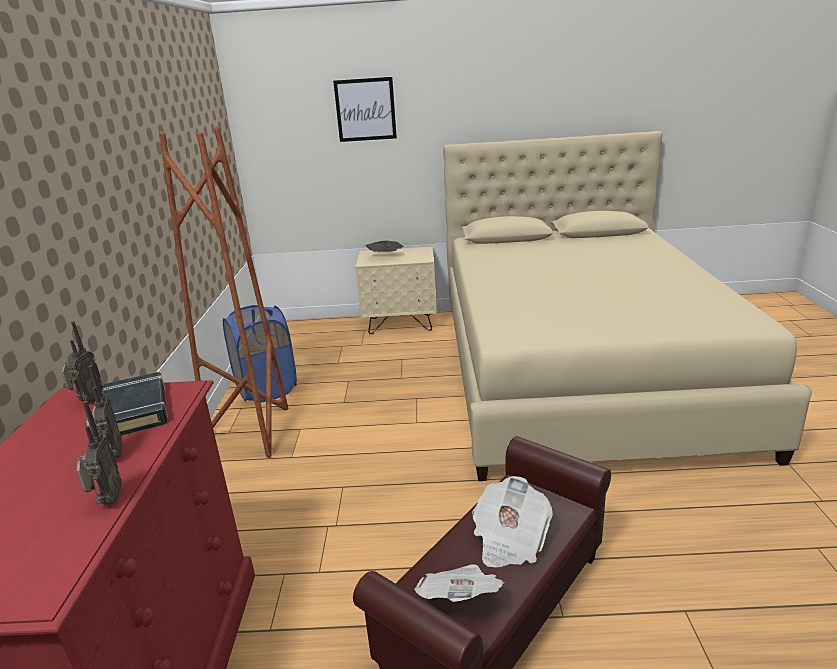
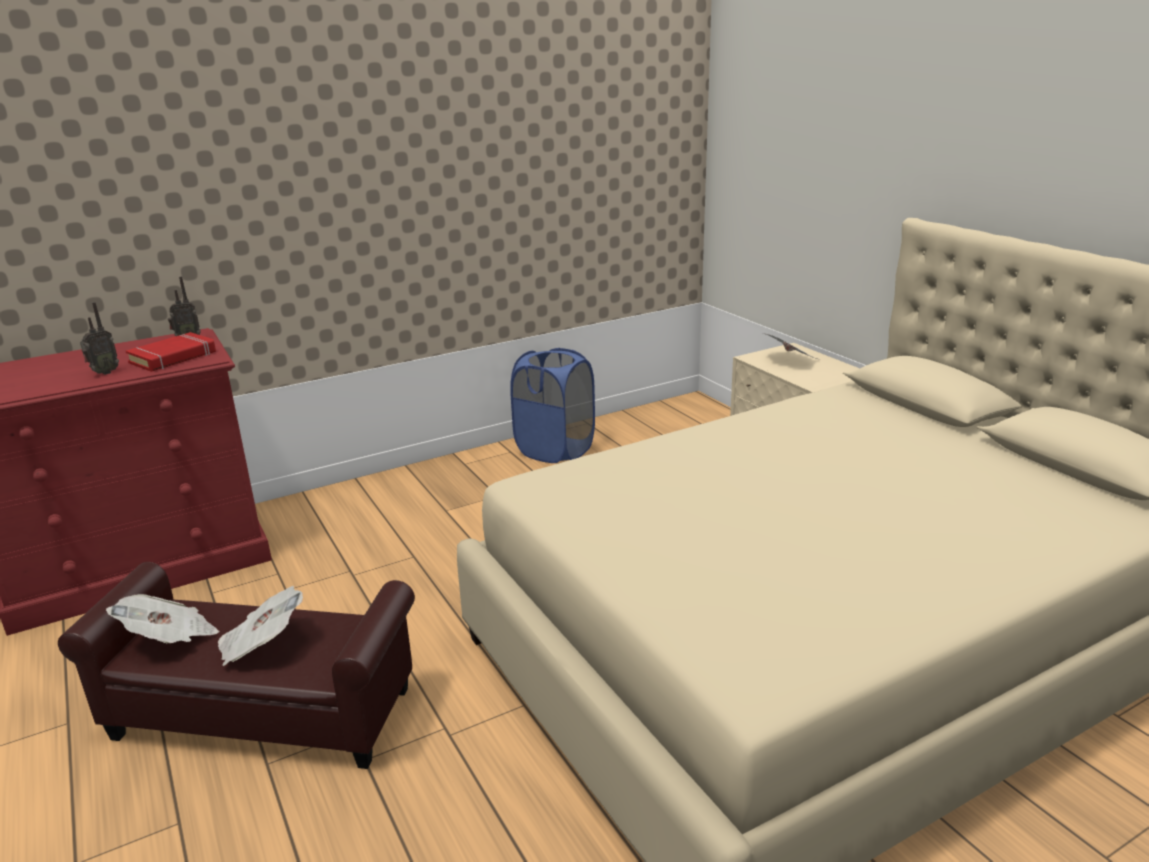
camera: 60 degrees right, 0 degrees up
(107, 501) = (46, 389): radio -> none
(137, 410) = (173, 357): black book -> red book
(254, 433) = (472, 476): brown clothes rack -> none
(365, 109) = (835, 139): picture -> none

